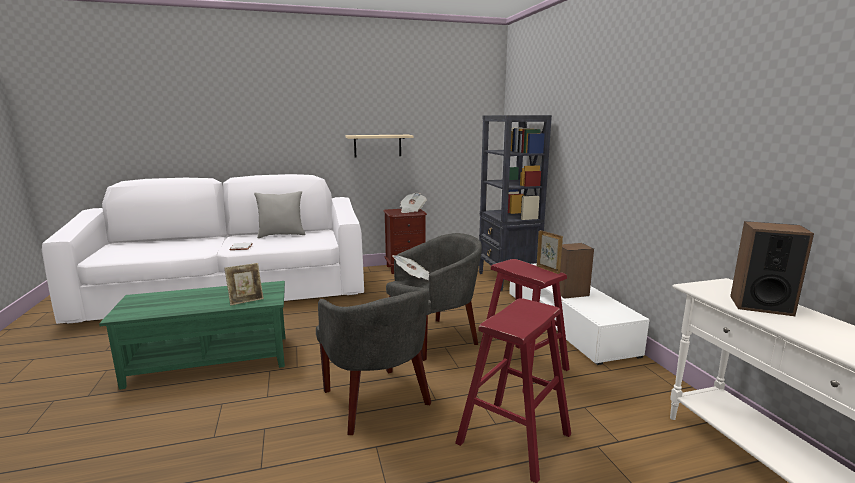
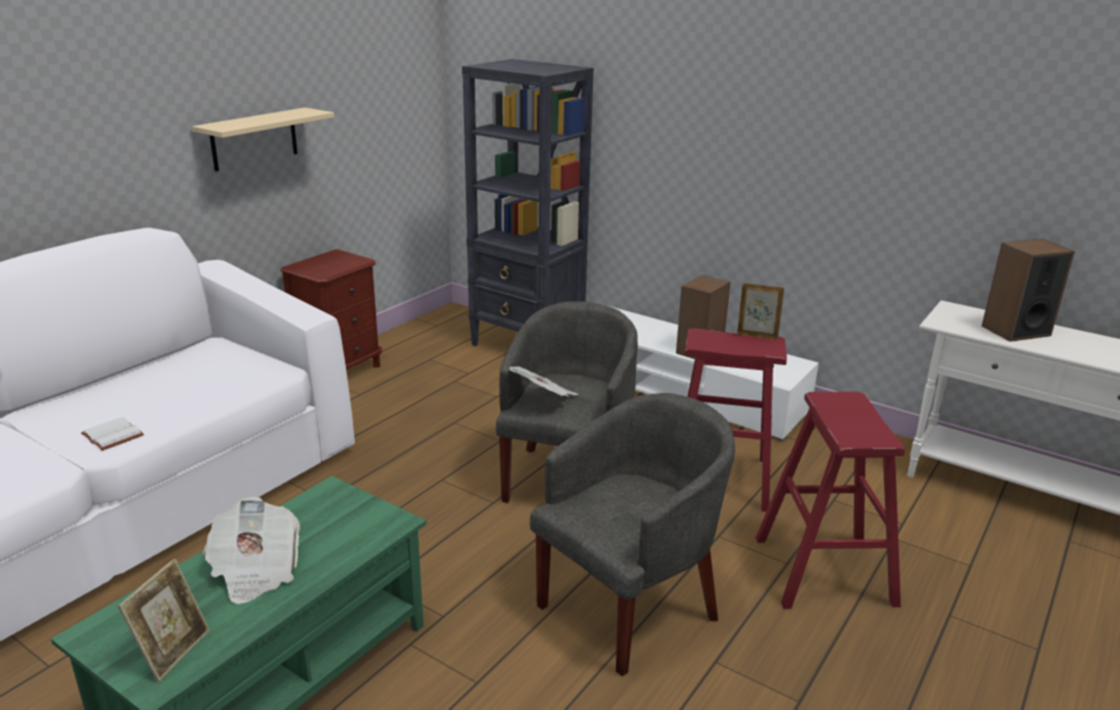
camera: 40 degrees left, 10 degrees up
(246, 300) = (347, 539): picture frame -> picture frame (173, 651)
(281, 235) = (132, 378): grey pillow -> none
(376, 401) = (630, 606): grey armchair -> grey armchair turned 60 degrees counterclockwise
(412, 210) = (340, 259): newspaper -> newspaper (255, 570)

